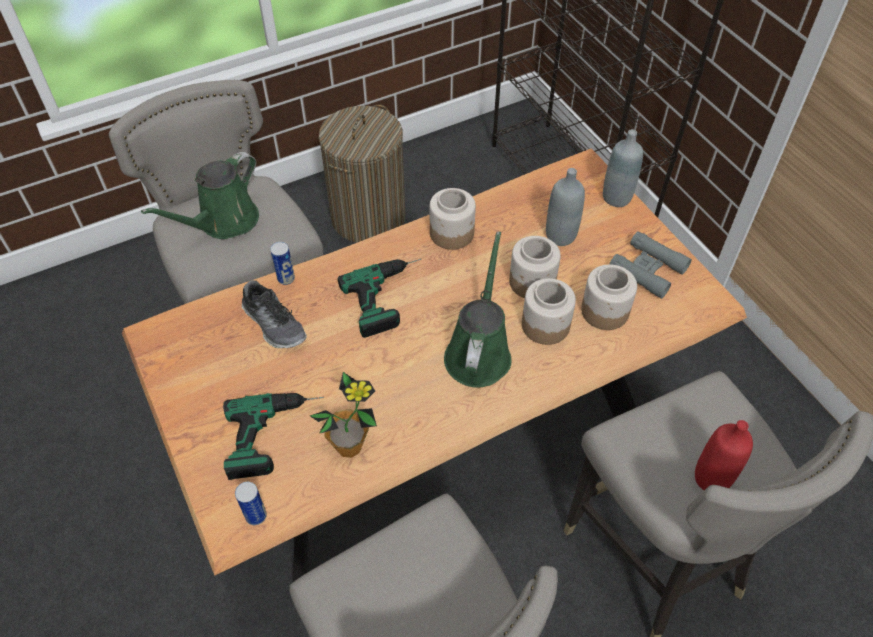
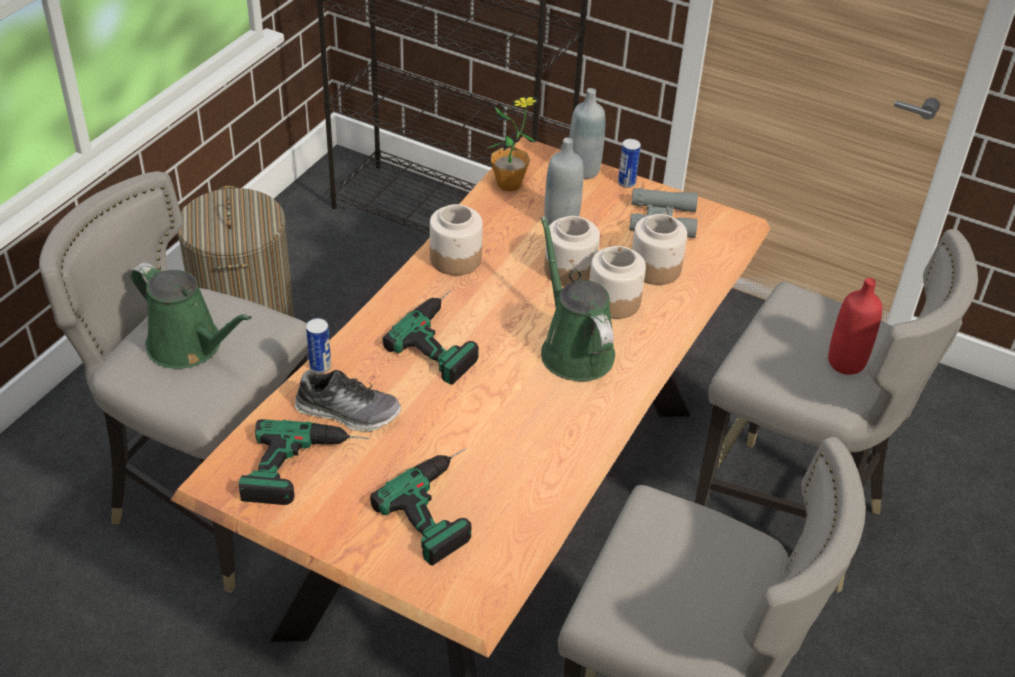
camera: 35 degrees left, 10 degrees down
(212, 355) = (306, 468): none -> power drill
(224, 222) = (189, 346): green watering can -> green watering can turned 60 degrees counterclockwise
(256, 516) = (489, 581): can -> can (626, 183)
(349, 446) = (525, 480): potted plant -> potted plant (509, 184)

